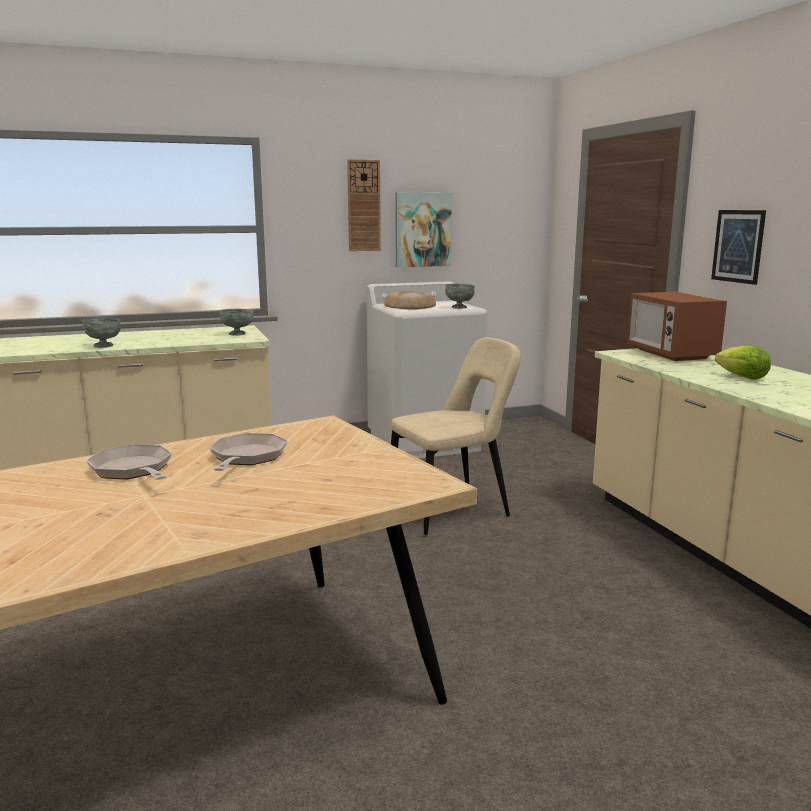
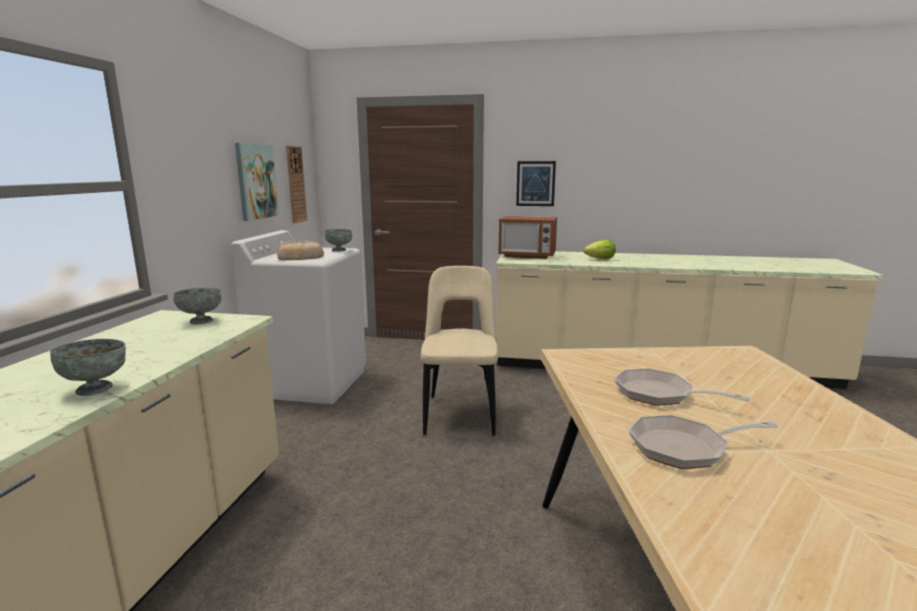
camera: 60 degrees left, 0 degrees up
(363, 206) = (214, 157): wall clock -> wall clock (296, 184)

